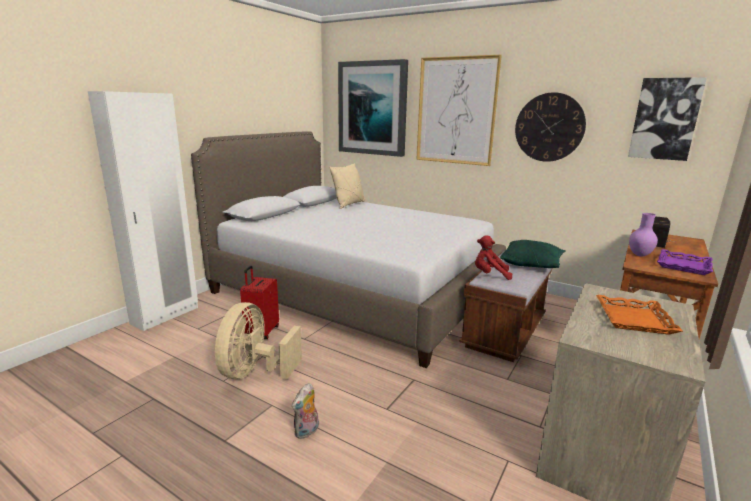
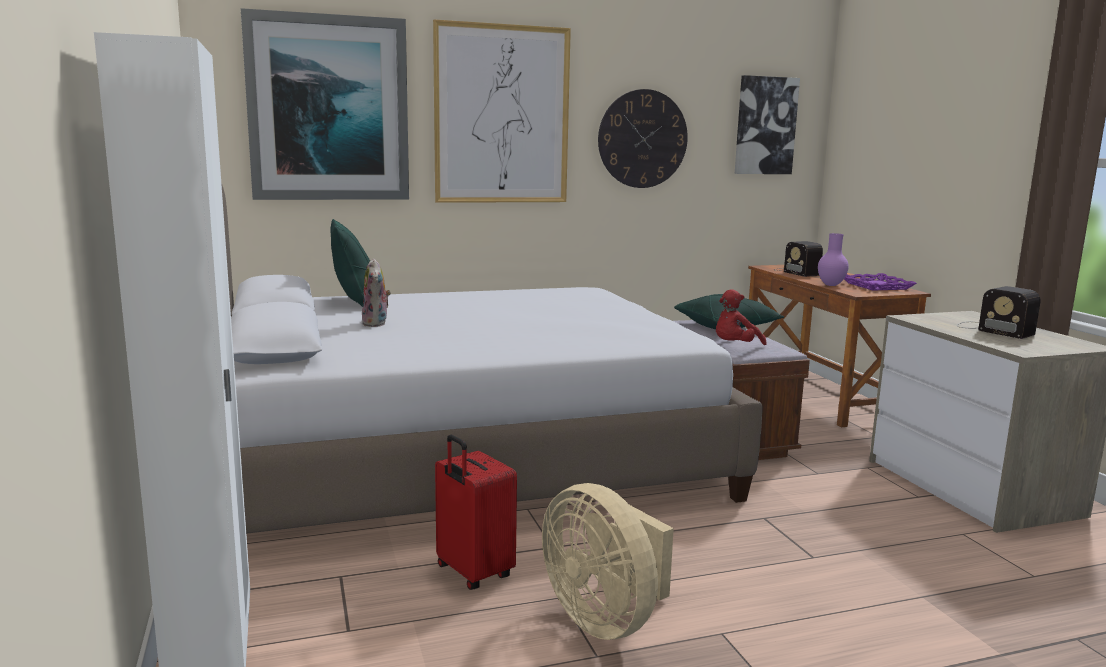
camera: 50 degrees left, 5 degrees down
(307, 432) = (817, 627): plush toy -> plush toy (377, 323)
(349, 204) = (354, 302): beige pillow -> green pillow
(634, 319) = (991, 329): orange tray -> radio

